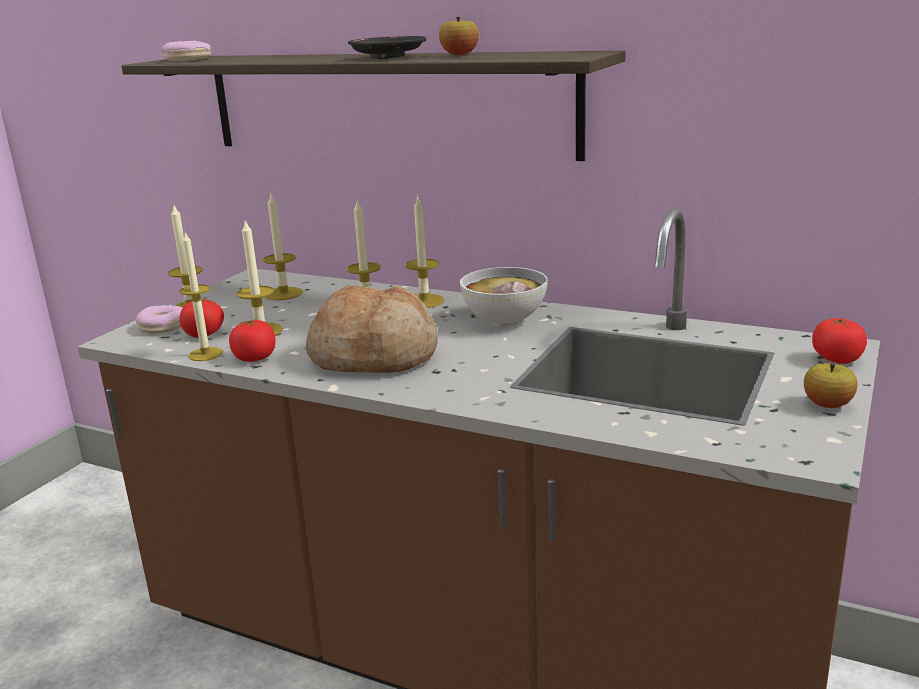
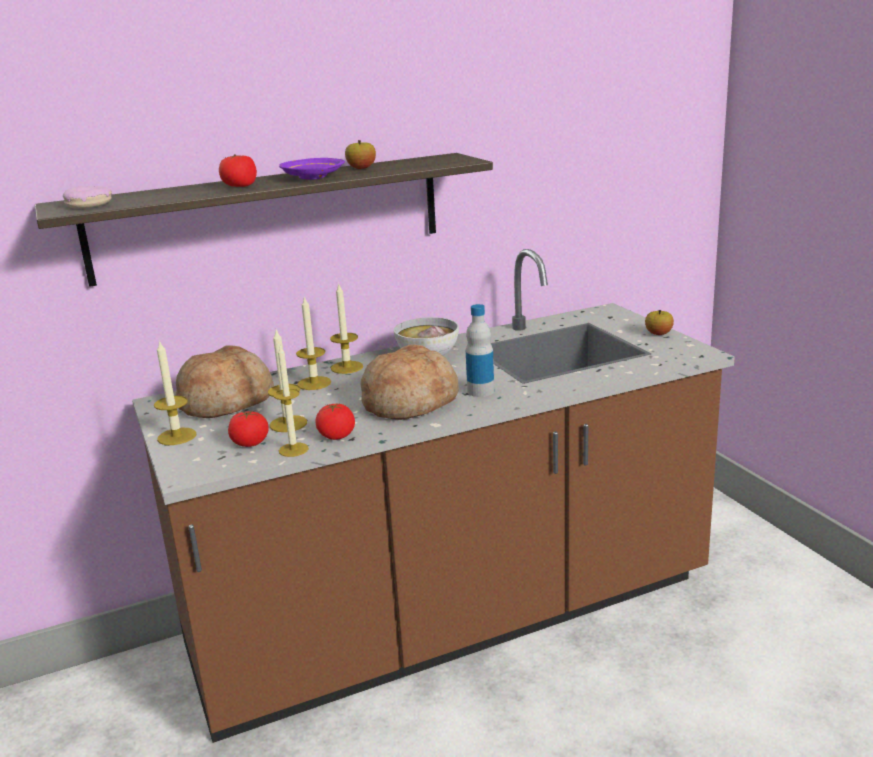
camera: 50 degrees left, 0 degrees up
(163, 326) = (197, 454): donut -> none
(283, 294) = (226, 401): candle -> bread
(387, 57) = (312, 177): black plate -> purple plate
(452, 375) = (480, 391): none -> bottle
(837, 359) = (618, 316): tomato -> tomato (240, 186)

